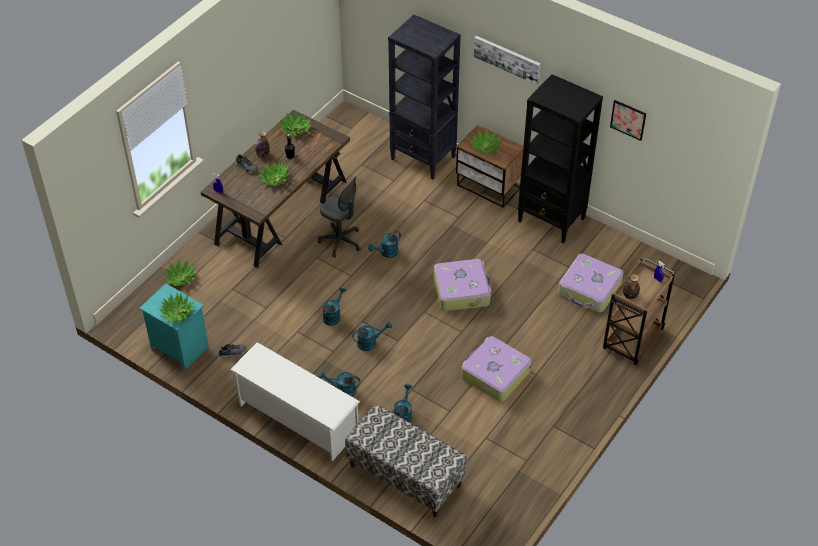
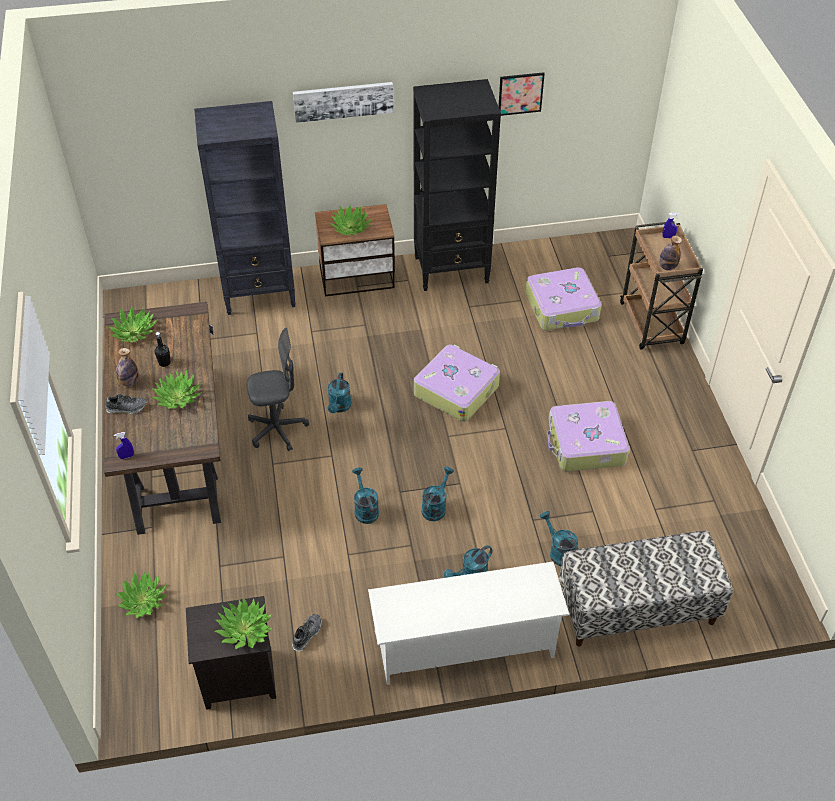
camera: 45 degrees left, 0 degrees up
(178, 348) = (238, 680): turquoise nightstand -> black nightstand

